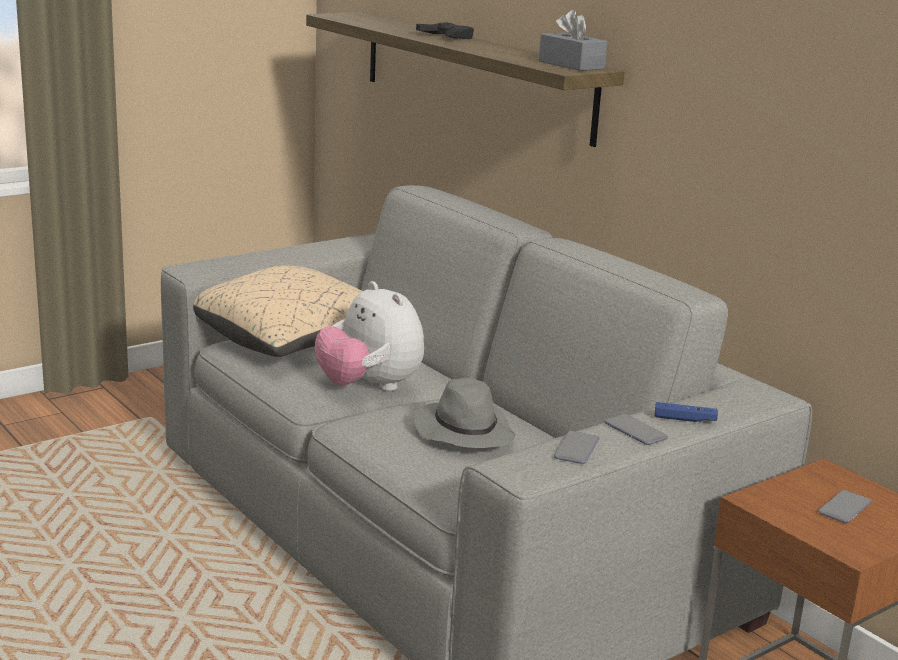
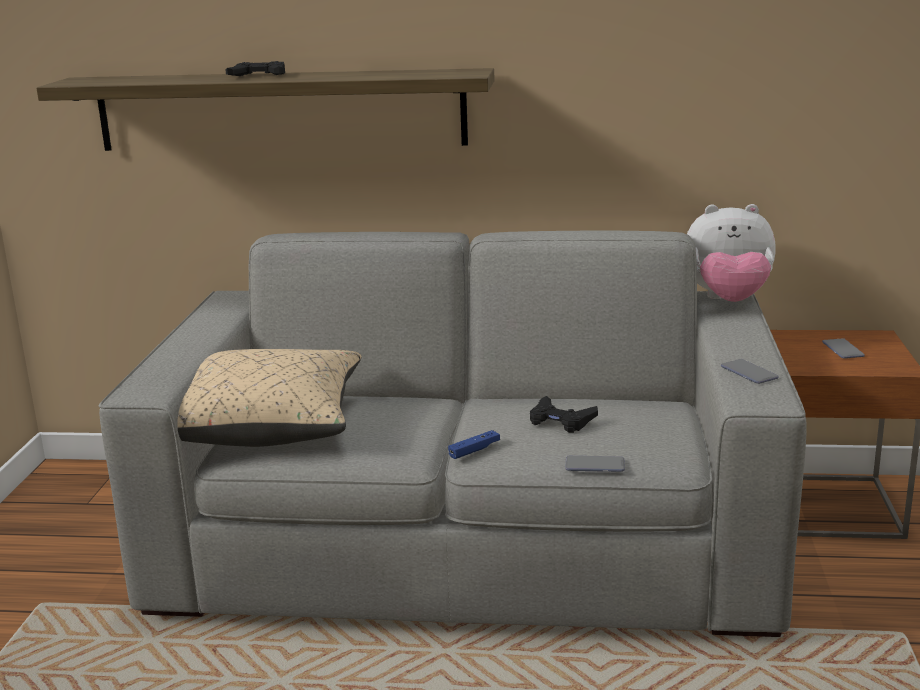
camera: 45 degrees left, 0 degrees up
(369, 387) = (417, 428): plush toy -> plush toy (728, 301)
(463, 432) = (561, 420): grey hat -> black game controller
(571, 65) = (450, 72): grey tissue box -> none
(635, 431) = (740, 347): phone -> phone (595, 465)
(685, 419) = (739, 328): blue game controller -> blue game controller (474, 450)

